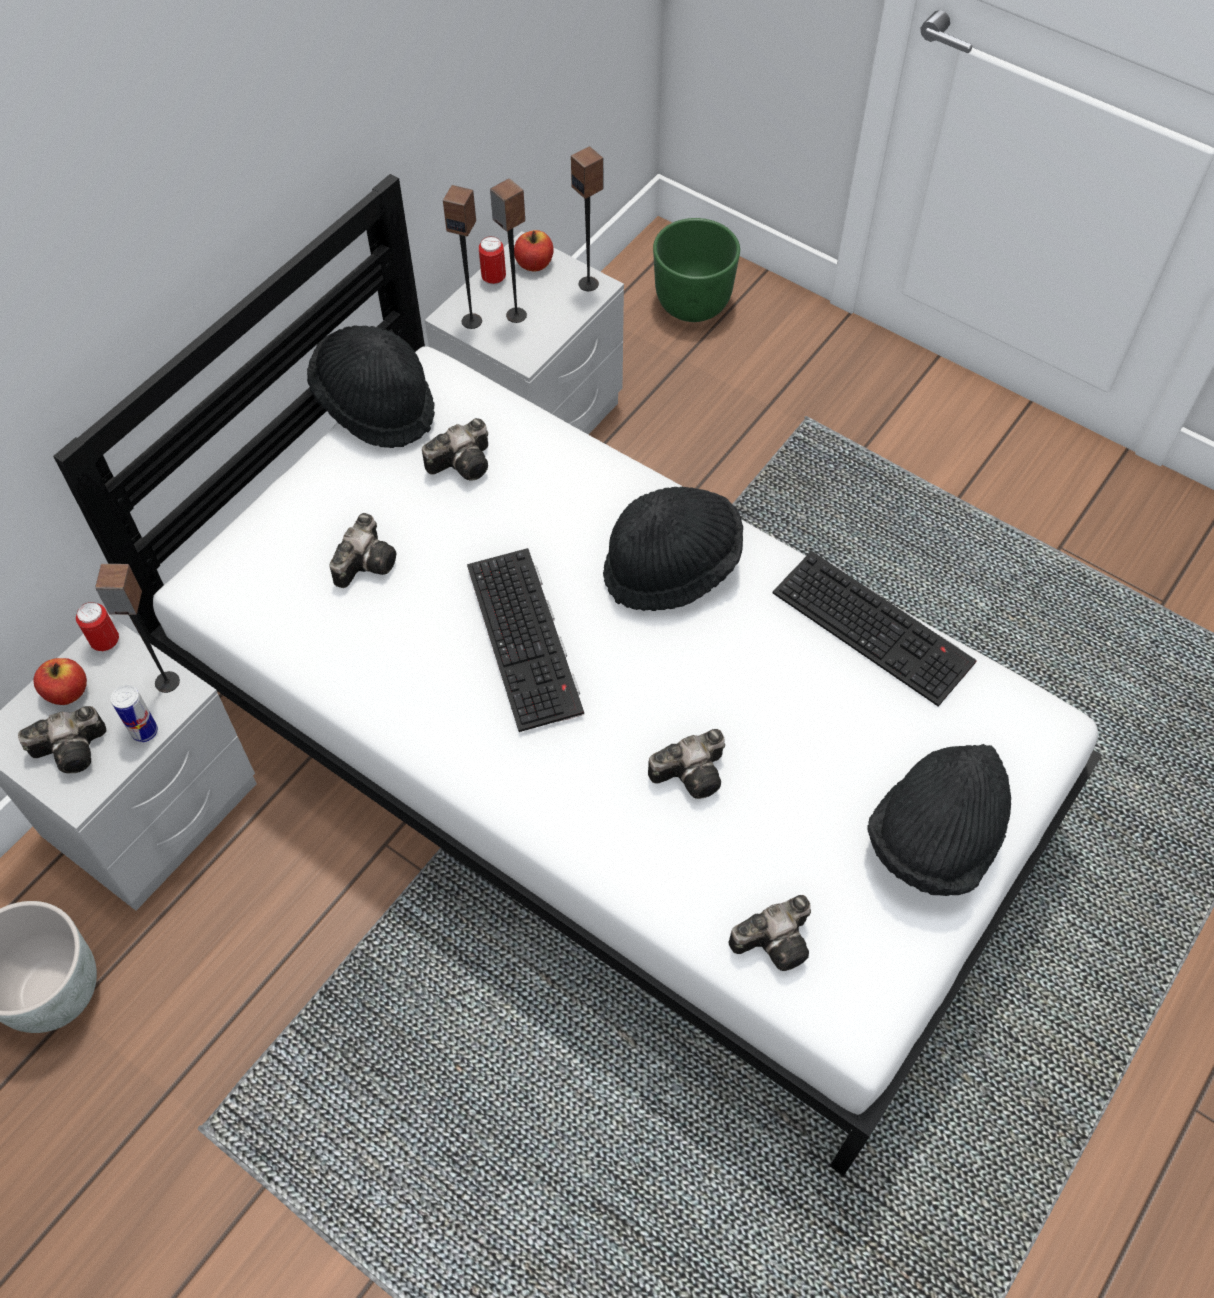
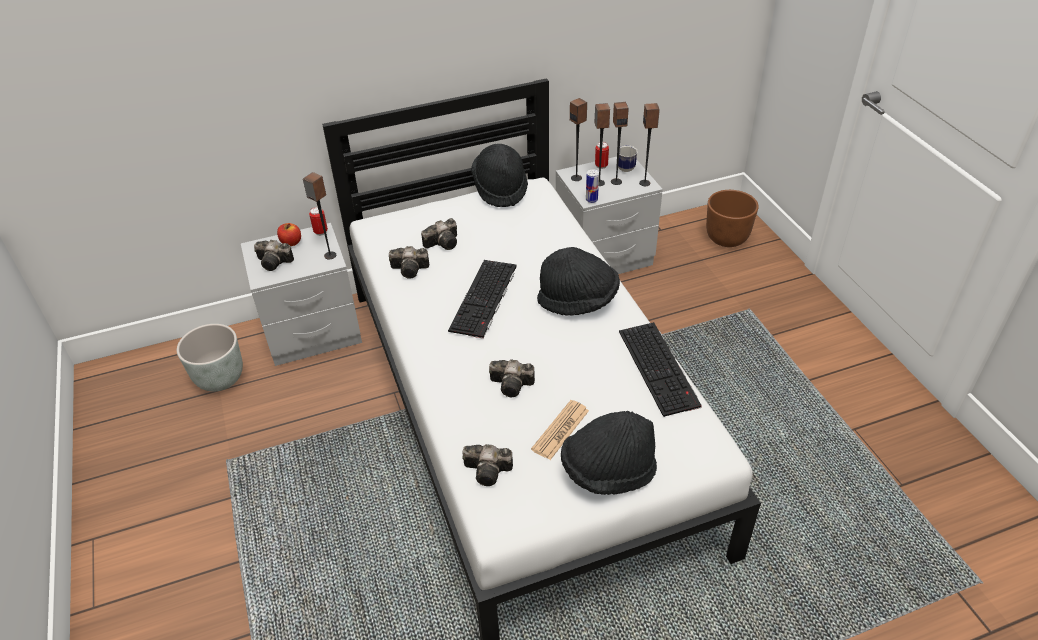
camera: 35 degrees right, 15 degrees down
(144, 731) = (306, 268): can -> can (591, 200)
(465, 462) = (519, 223): camera -> camera (411, 269)
(534, 264) = (625, 167): apple -> mug
(541, 300) = (616, 181): none -> speaker
(693, 304) = (727, 239): green planter -> brown planter
(819, 810) = (560, 430): none -> newspaper

